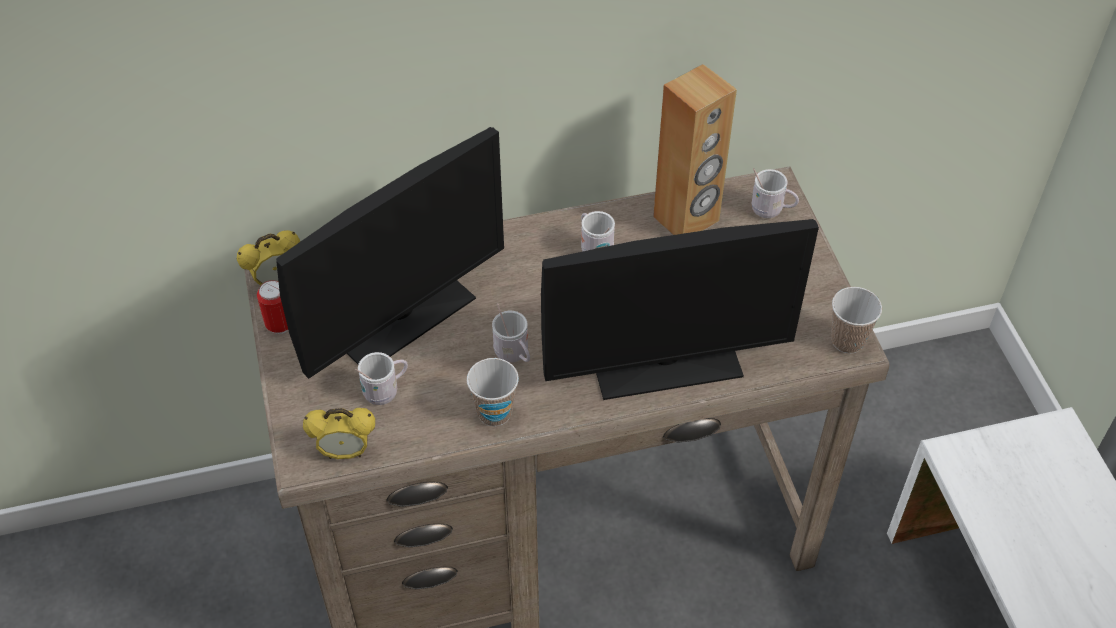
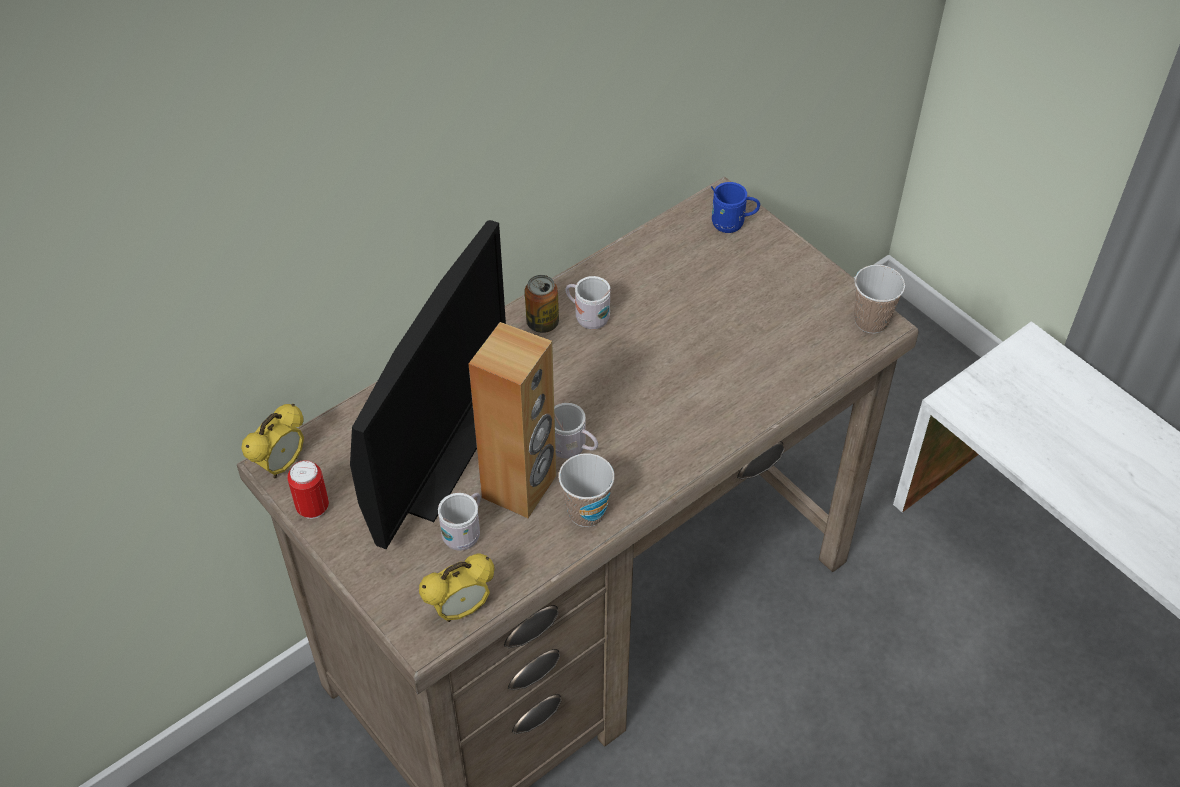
camera: 25 degrees left, 0 degrees up
(552, 240) = (542, 323): none -> can
(665, 362) = (720, 402): monitor -> none
(686, 219) = (659, 258): brown speaker -> brown speaker (520, 487)
(771, 211) = (732, 224): white mug -> blue mug

